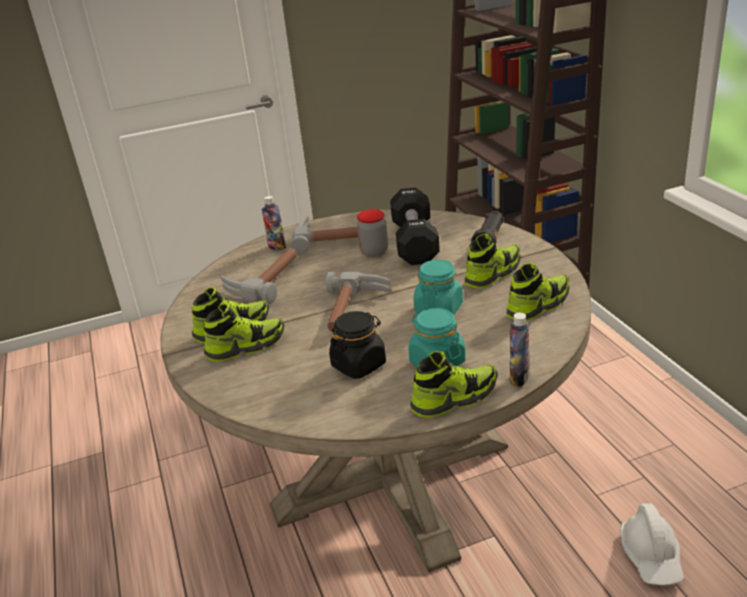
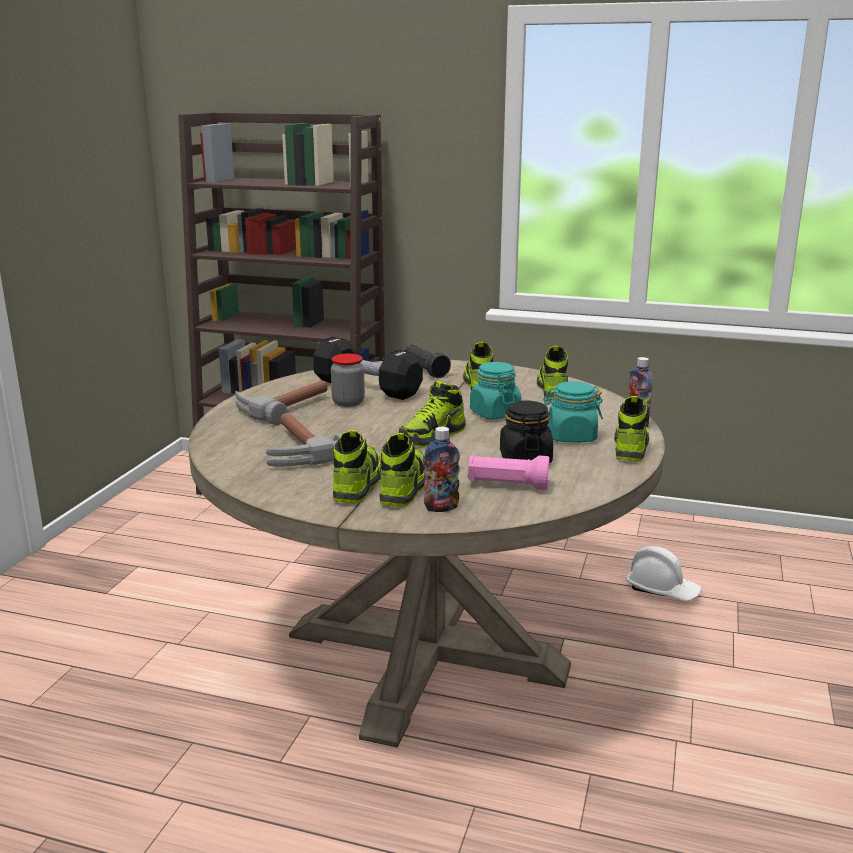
camera: 55 degrees left, 10 degrees down
(277, 247) = (237, 428): bottle -> bottle (441, 507)
(297, 381) = (507, 485): none -> pink flashlight
(354, 310) = (432, 436): hammer -> shoe

